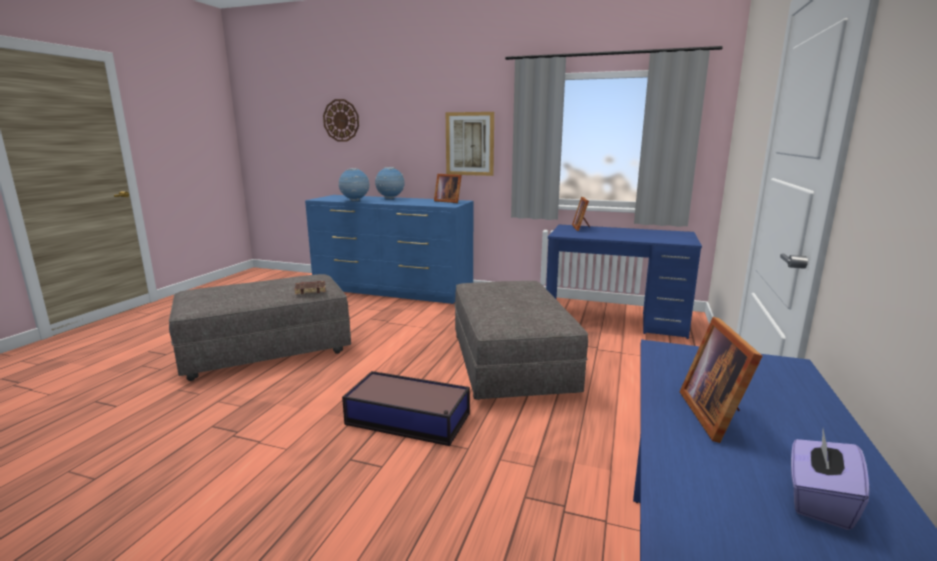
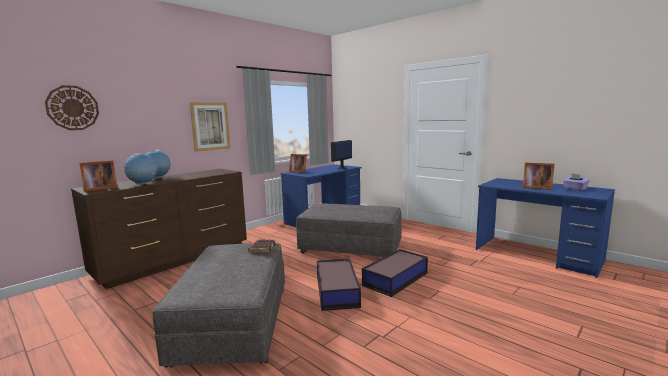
camera: 65 degrees left, 5 degrees down
(351, 383) = (337, 290): none -> storage box
(393, 290) = (175, 259): blue dresser -> brown dresser
(448, 201) = (211, 171): picture frame -> picture frame (99, 189)
(655, 239) = (341, 168): none -> monitor

